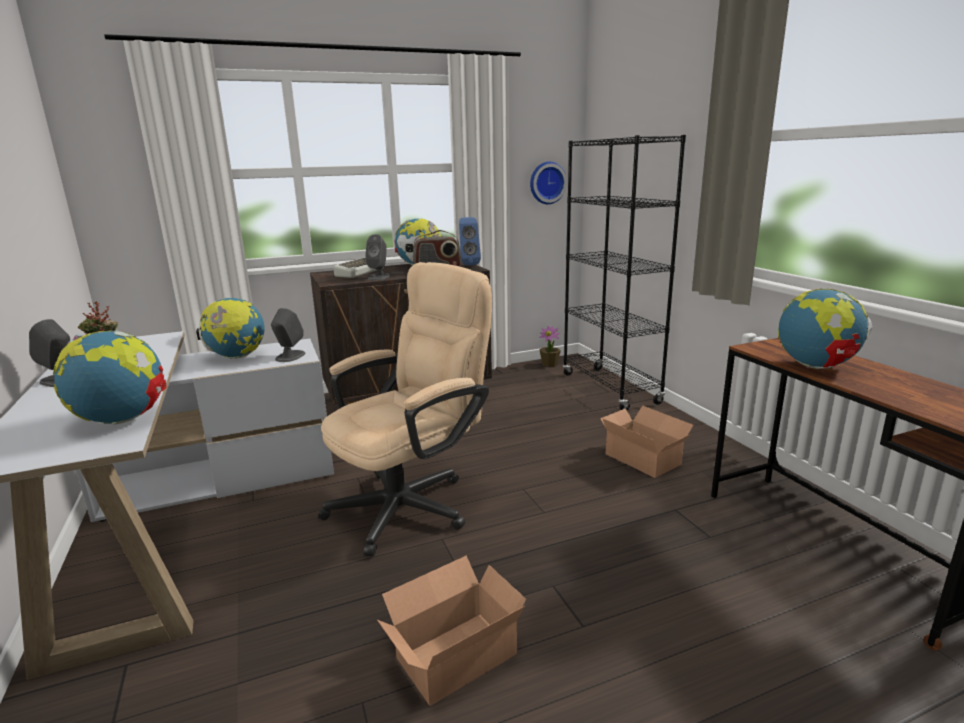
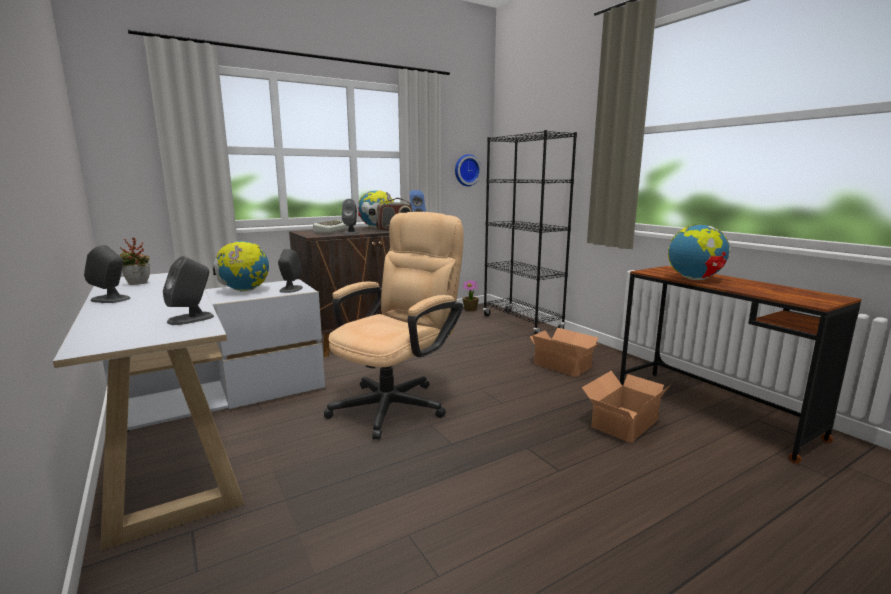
camera: 10 degrees left, 5 degrees down
(122, 420) = (191, 318): globe -> grey speaker
(452, 654) = (467, 497): cardboard box -> cardboard box (621, 423)

